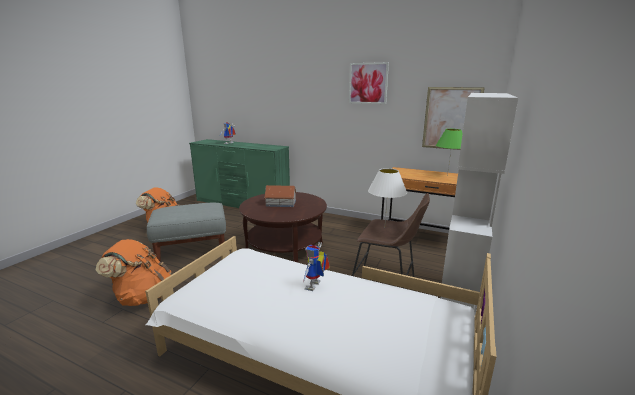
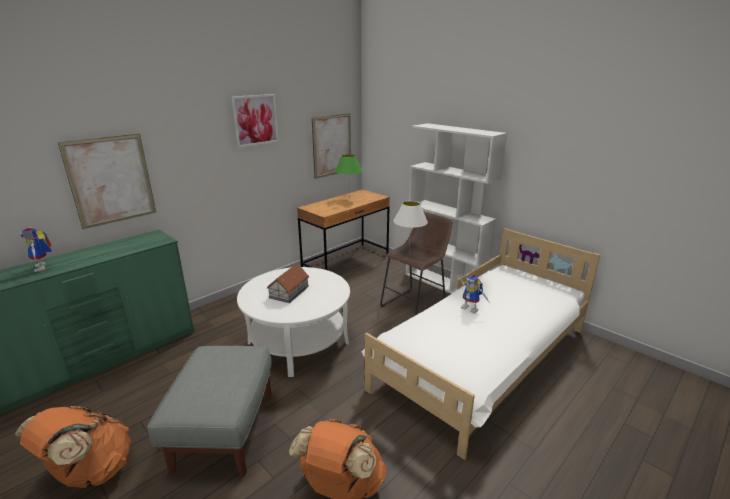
camera: 70 degrees left, 5 degrees up
(271, 109) = (111, 180): none -> picture
(285, 248) = (298, 343): brown coffee table -> white coffee table

